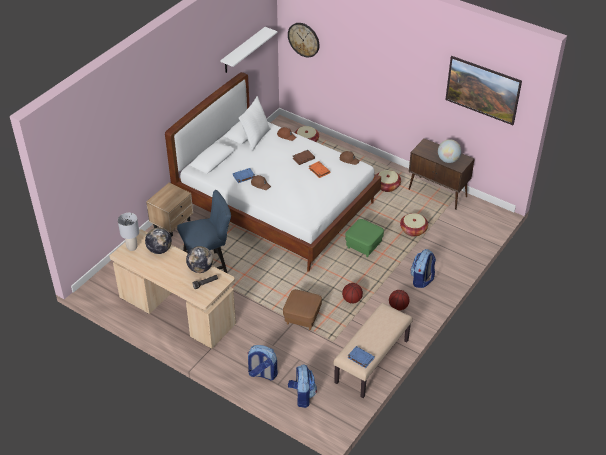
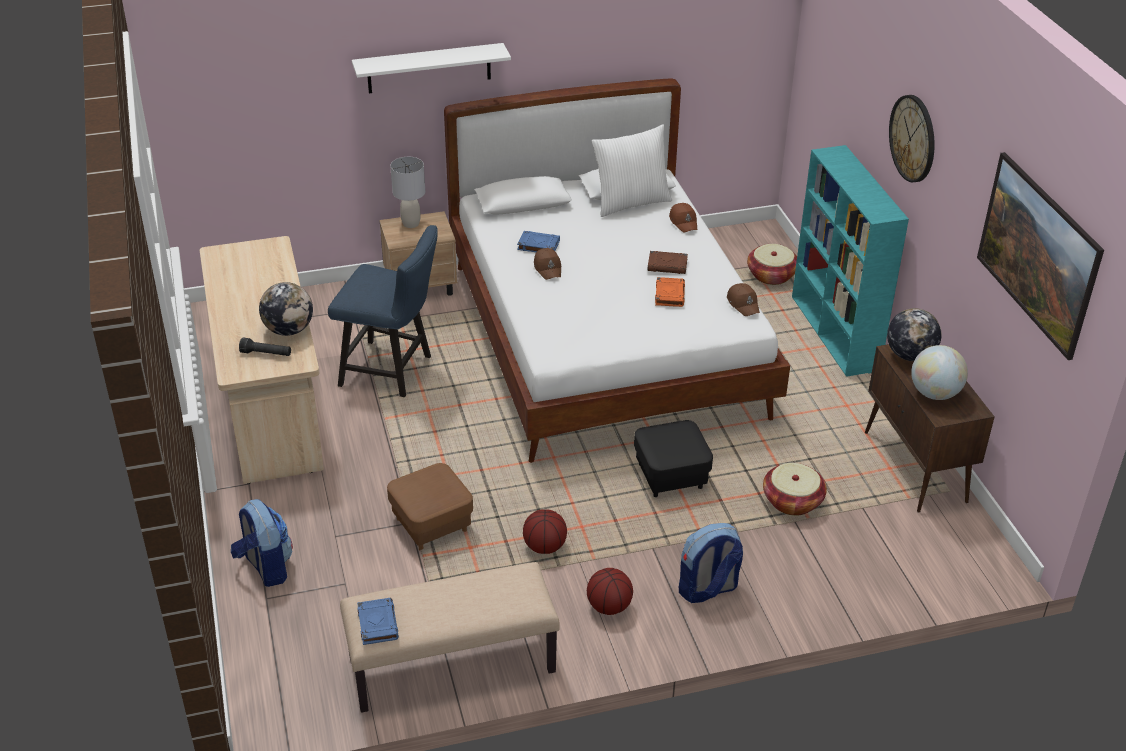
camera: 40 degrees right, 5 degrees down
(132, 248) = (242, 253): grey table lamp -> grey table lamp (410, 223)
(159, 250) = (272, 275): globe -> globe (909, 355)
(243, 50) = (688, 37): white shelf -> white shelf (429, 68)
(302, 396) = (277, 641): backpack -> none
(304, 39) = (822, 65): wall clock -> wall clock (913, 138)
(356, 154) = (835, 334): none -> turquoise bookcase
(363, 246) = (671, 477): green ottoman -> black ottoman
(387, 186) = (830, 408): basket -> none

